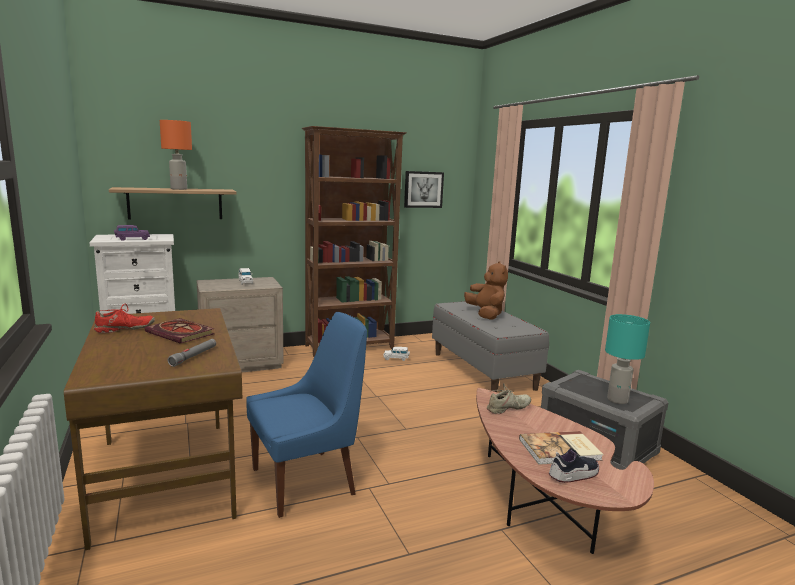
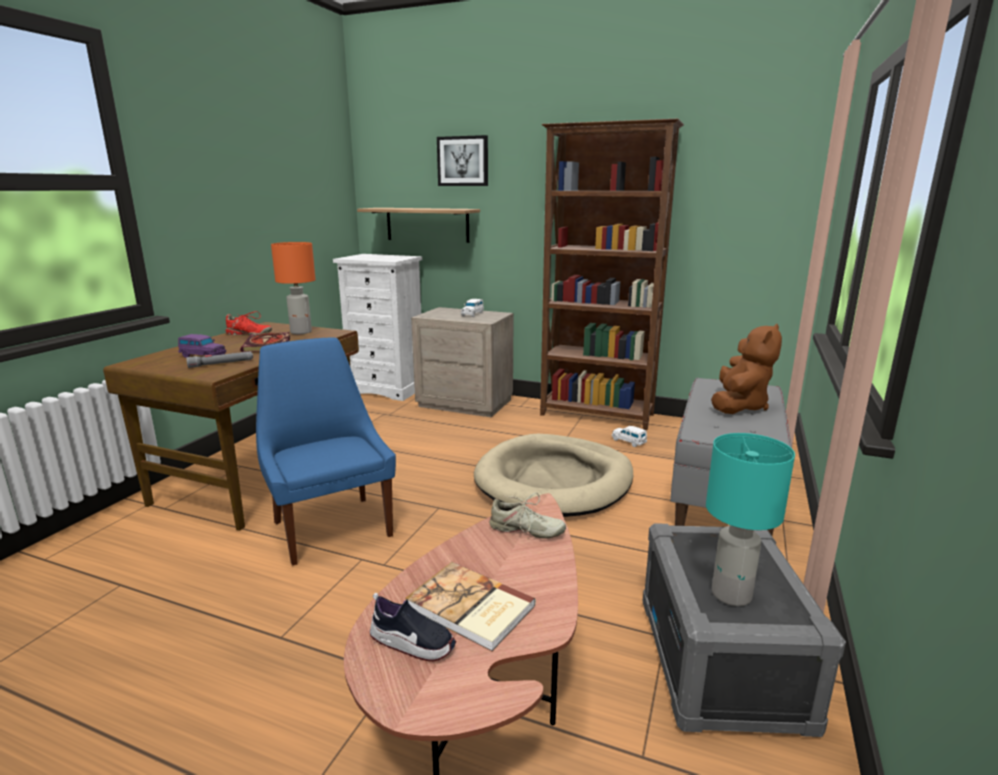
camera: 45 degrees right, 5 degrees up
(132, 239) = (370, 258): purple toy car -> purple toy car (202, 356)
(179, 189) = (420, 208): orange table lamp -> orange table lamp (301, 332)
(307, 480) = (331, 527): blue chair -> blue chair turned 135 degrees counterclockwise
(395, 395) = (554, 481): none -> beige dog bed
(423, 189) = (735, 207): picture -> picture (463, 161)

